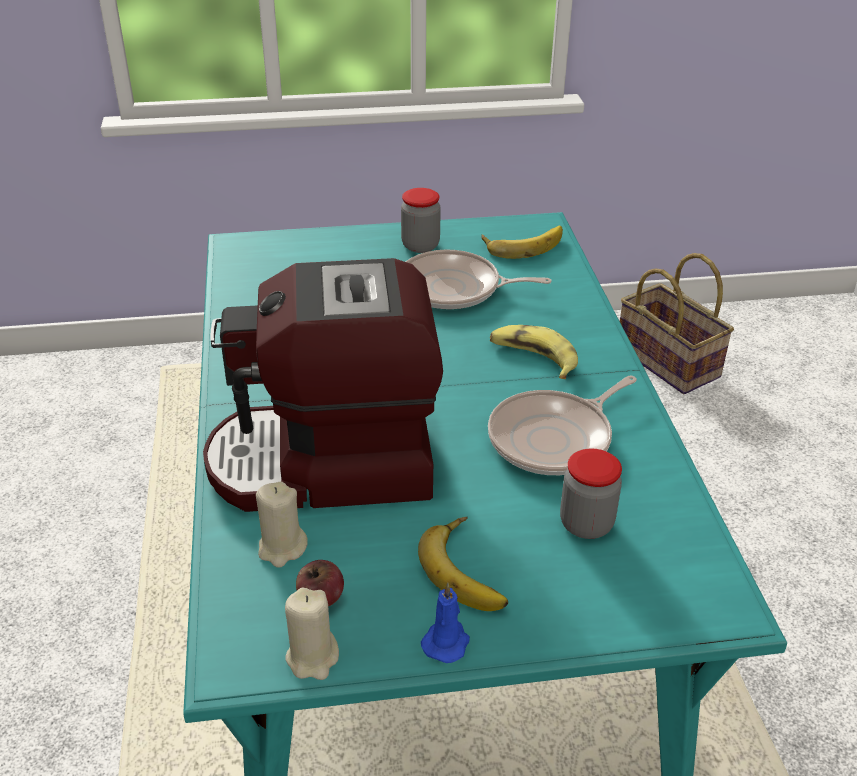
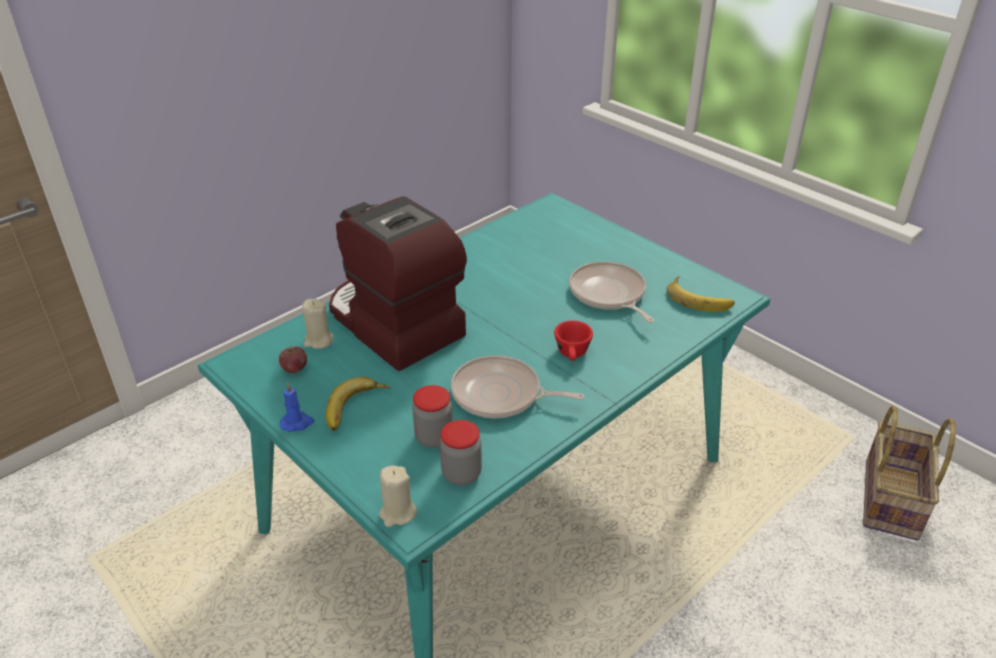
camera: 55 degrees right, 0 degrees up
(312, 658) = (254, 384): beige candle -> beige candle (397, 513)
(420, 245) = (639, 262): jar -> jar (461, 474)
(533, 358) = (573, 354): banana -> red cup

